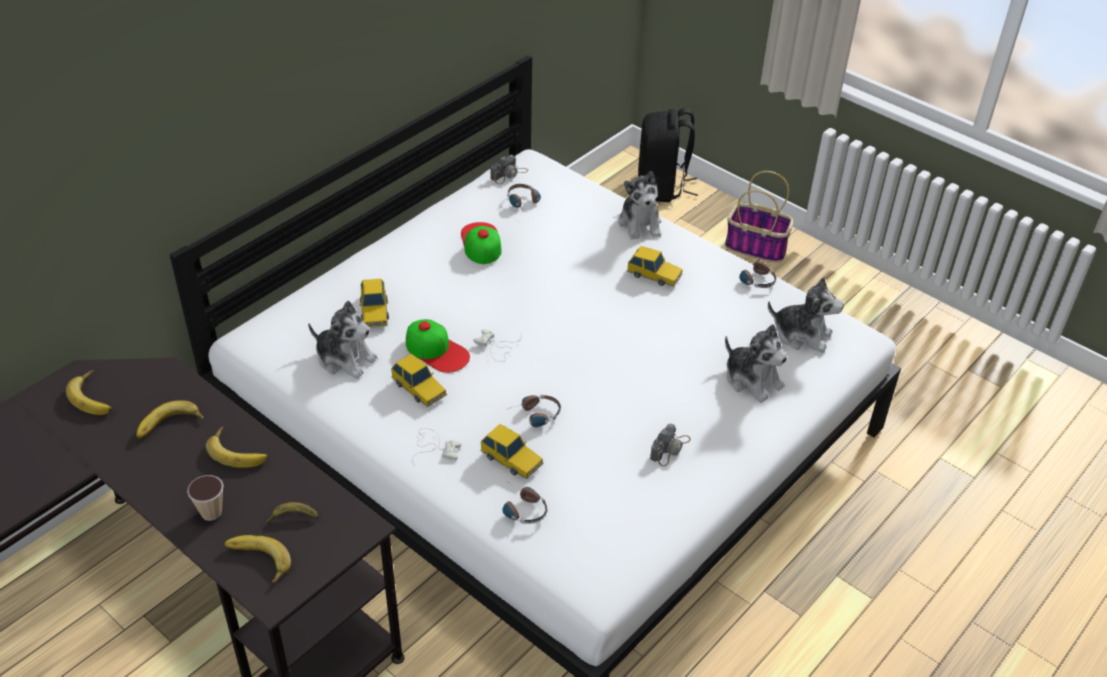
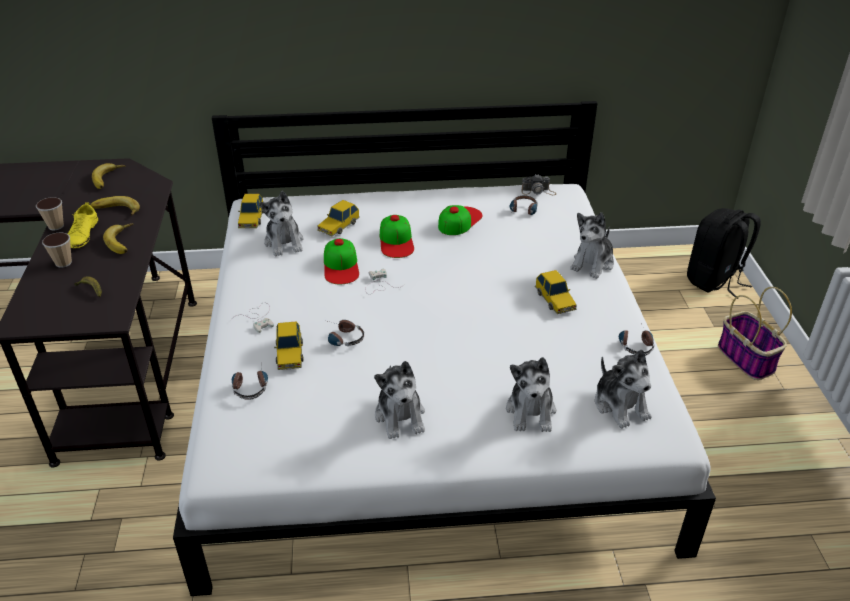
camera: 45 degrees right, 5 degrees down
(128, 483) = (56, 226): none -> cup
(177, 471) = (83, 234): none -> yellow shoe
(256, 562) = (40, 300): banana -> none
(419, 388) = (299, 281): toy car -> toy car (251, 219)
(451, 295) = (396, 241): none -> cap
(670, 448) = (400, 416): camera -> plush toy

